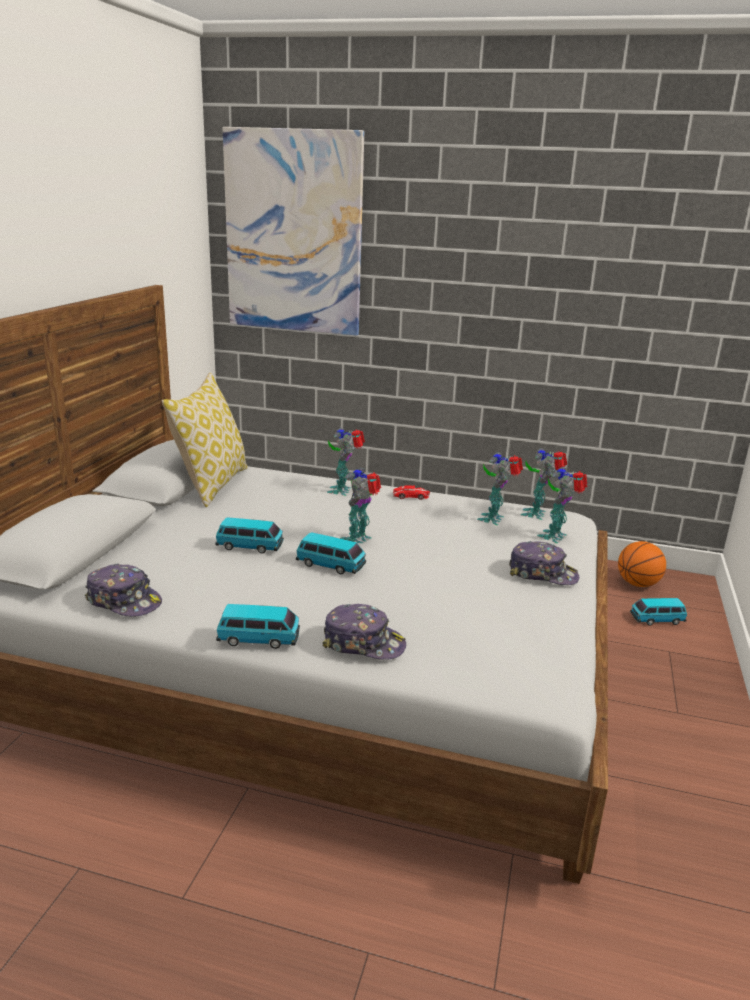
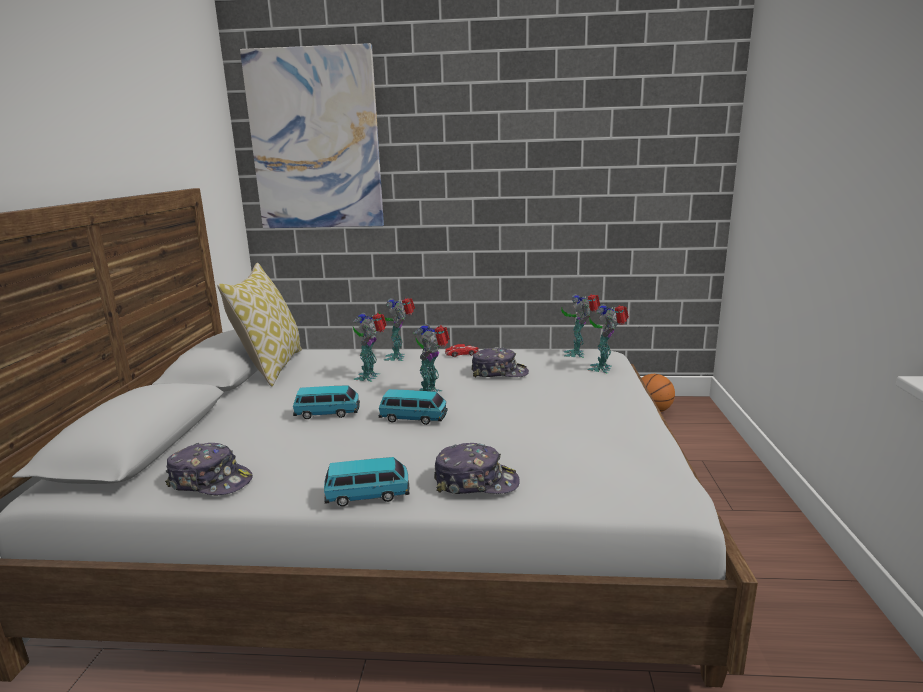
camera: 10 degrees left, 5 degrees down
(494, 518) = (543, 362): toy robot -> toy robot (370, 376)
(542, 574) = (609, 398): cap -> cap (499, 373)
(657, 619) = (680, 436): toy car -> none

